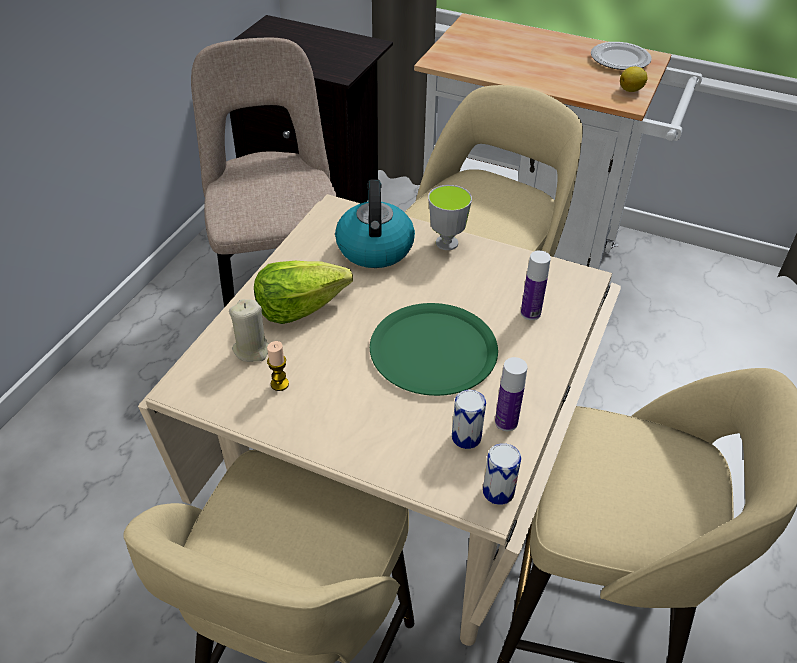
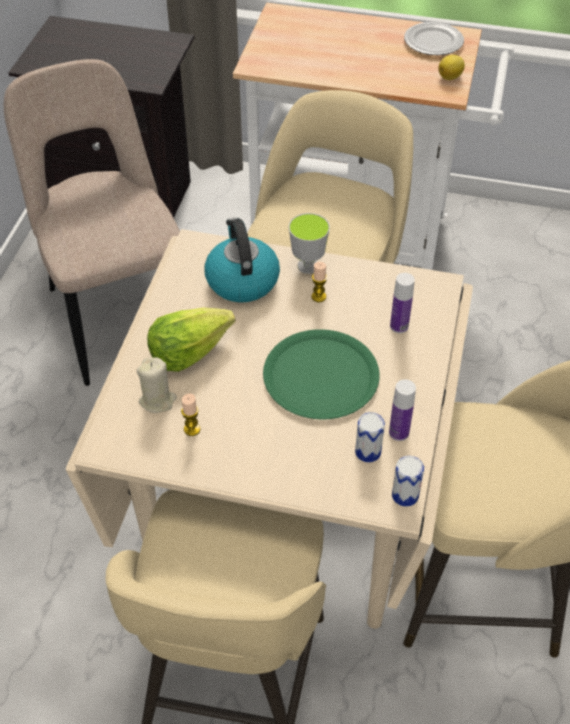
camera: 10 degrees left, 5 degrees up
(450, 273) = (318, 297): none -> candle

